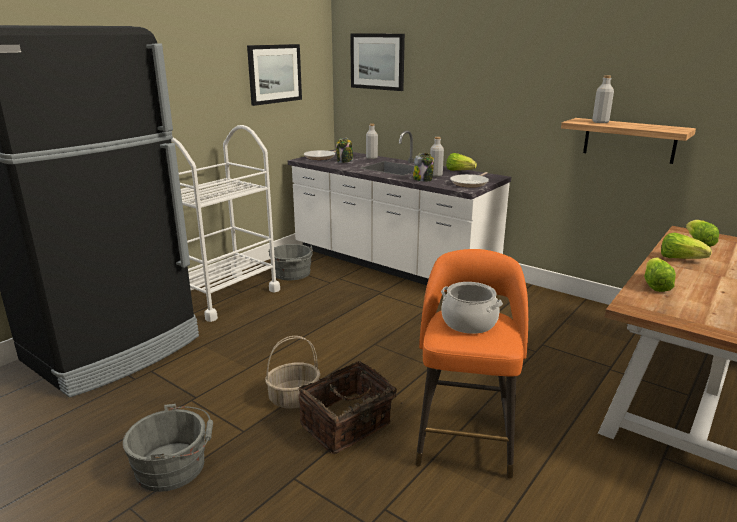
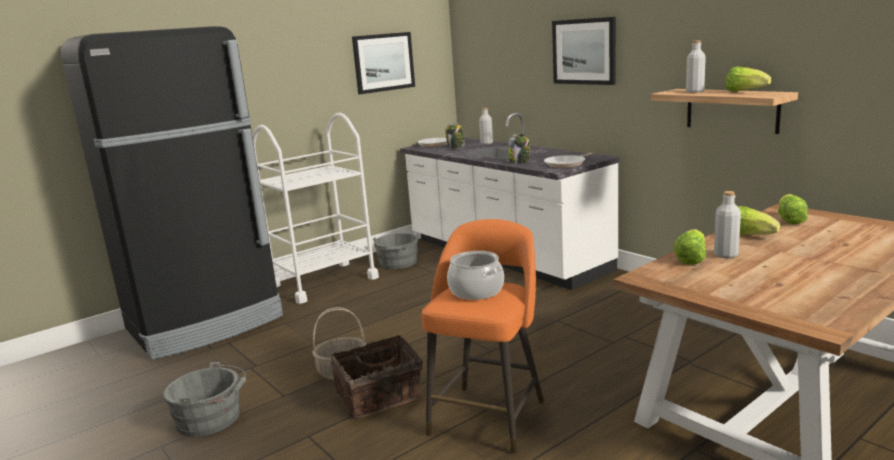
camera: 15 degrees right, 5 degrees down
(377, 61) = (490, 43): picture -> picture (584, 51)
(435, 175) = (537, 157): grey bottle -> grey bottle (725, 255)
(459, 171) = (567, 153): lettuce -> lettuce (744, 91)

